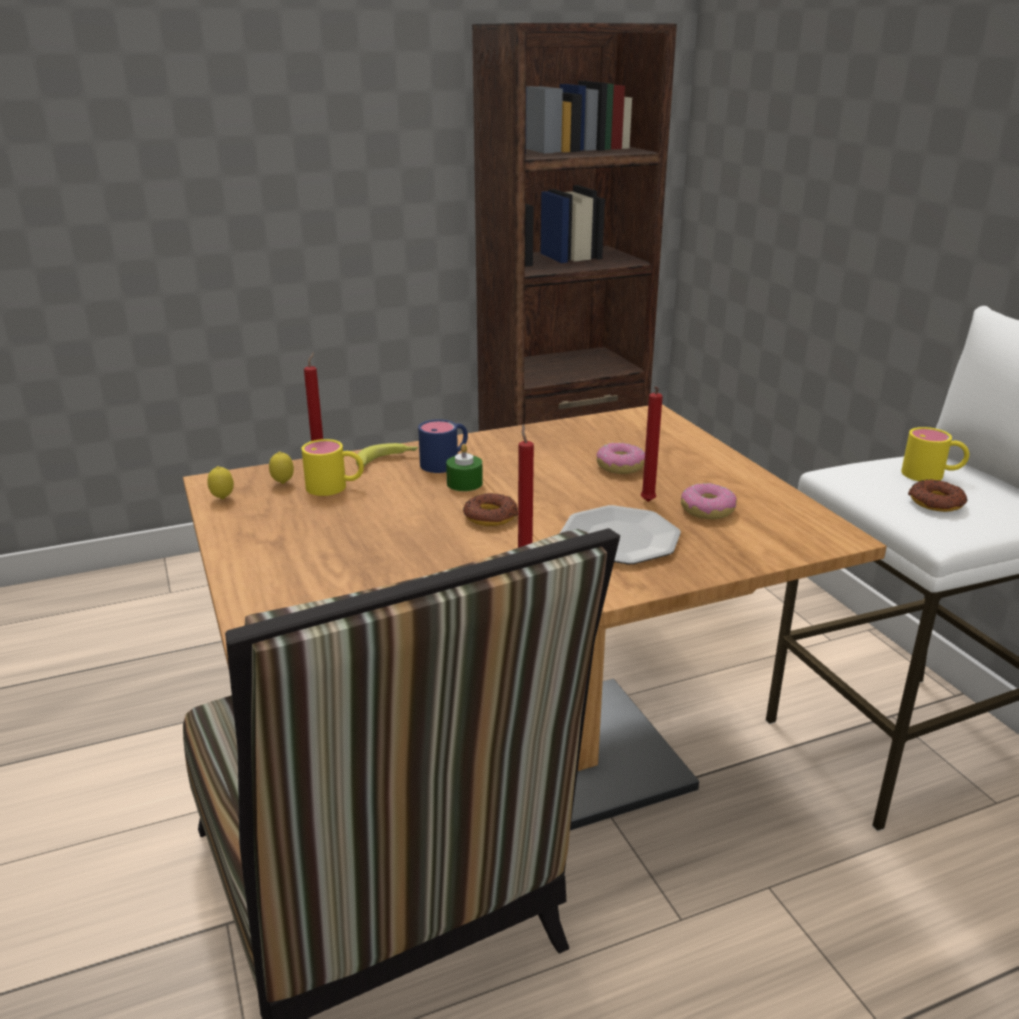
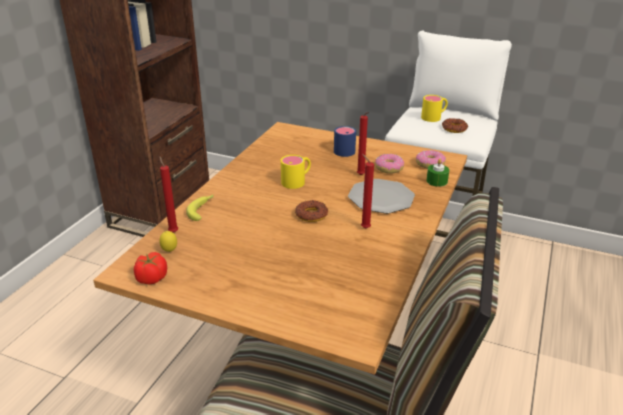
camera: 45 degrees left, 5 degrees up
(223, 498) = (151, 278): lemon -> tomato
(335, 487) = (205, 238): yellow mug -> yellow mug (297, 181)
(446, 462) = (236, 197): blue mug -> blue mug (344, 149)
(464, 483) = (267, 204): green candle -> green candle (437, 181)
(620, 467) = (320, 163): donut -> donut (430, 164)

